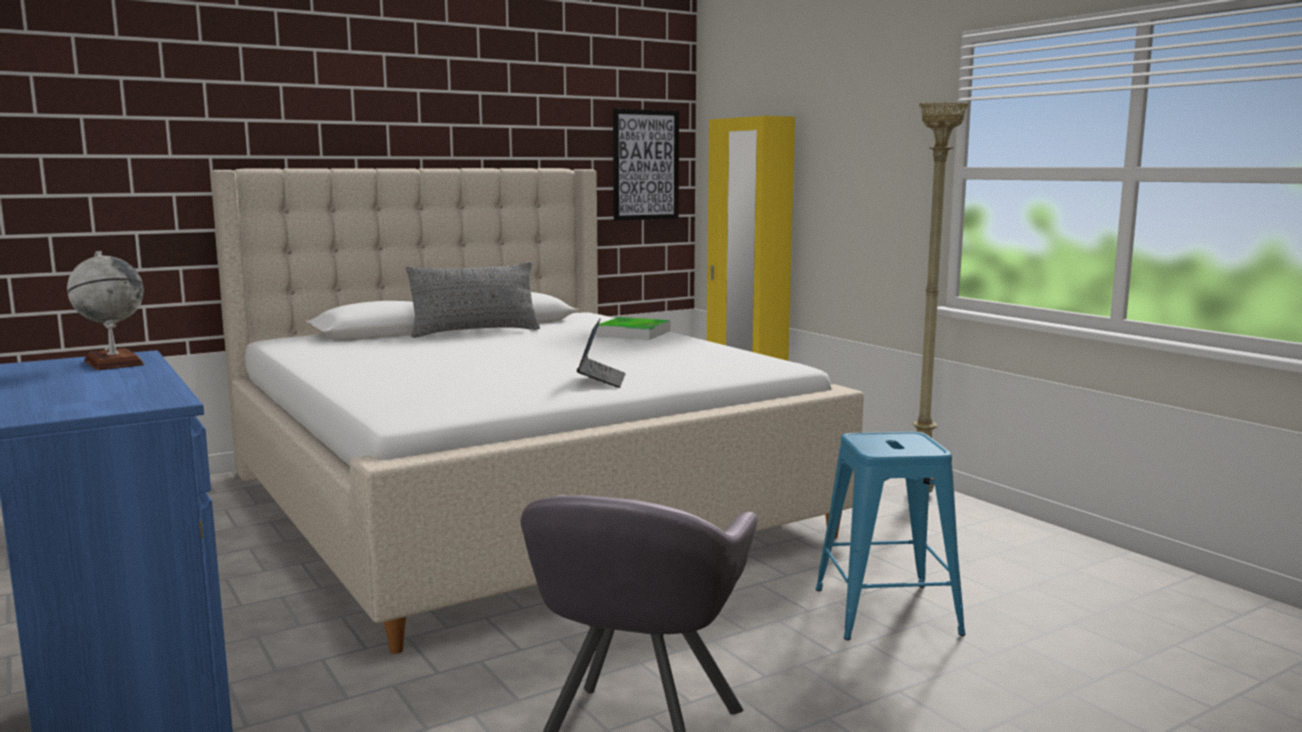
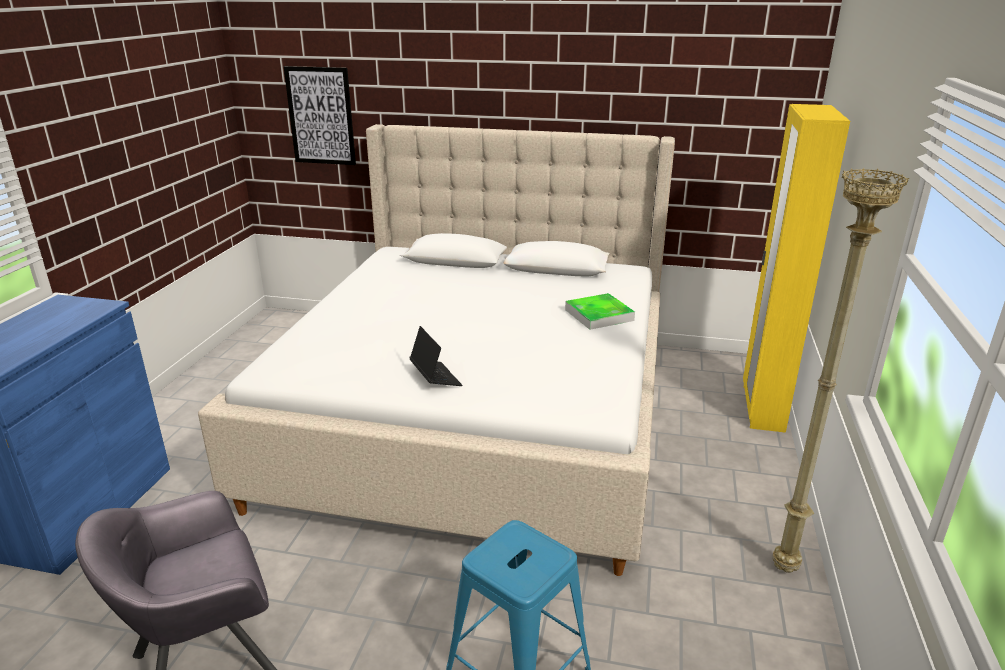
camera: 45 degrees right, 15 degrees up
(113, 363) = (81, 312): globe -> none
(475, 332) = (504, 276): grey pillow -> none
(601, 380) = (435, 377): laptop -> laptop turned 75 degrees counterclockwise
(645, 165) = (752, 133): picture -> picture (321, 116)

